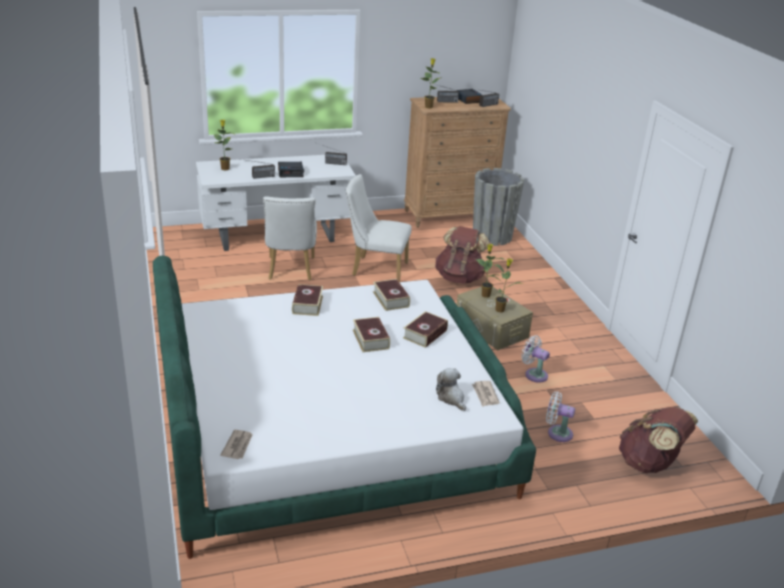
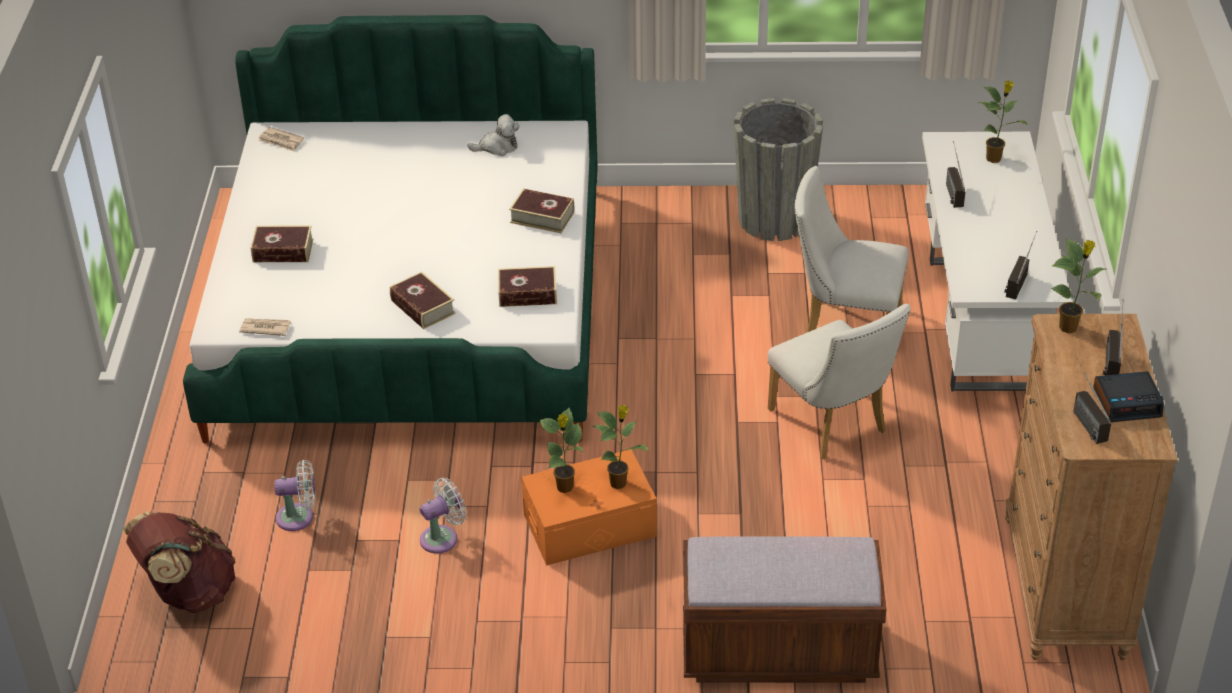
camera: 110 degrees right, 10 degrees up
(291, 172) = (970, 227): alarm clock -> none
(370, 339) = (433, 258): book -> book (283, 251)
(375, 269) = (833, 425): white chair -> white chair turned 120 degrees clockwise
(451, 398) = (274, 299): plush toy -> plush toy (497, 147)
(459, 278) = (777, 531): brown backpack -> none
(491, 328) = (589, 525): beige storage box -> orange storage box
(492, 236) = (952, 632): grey planter -> grey planter (774, 219)
(533, 272) = (779, 651): none -> brown bench
(557, 433) = (299, 517): white fan -> white fan turned 45 degrees clockwise

